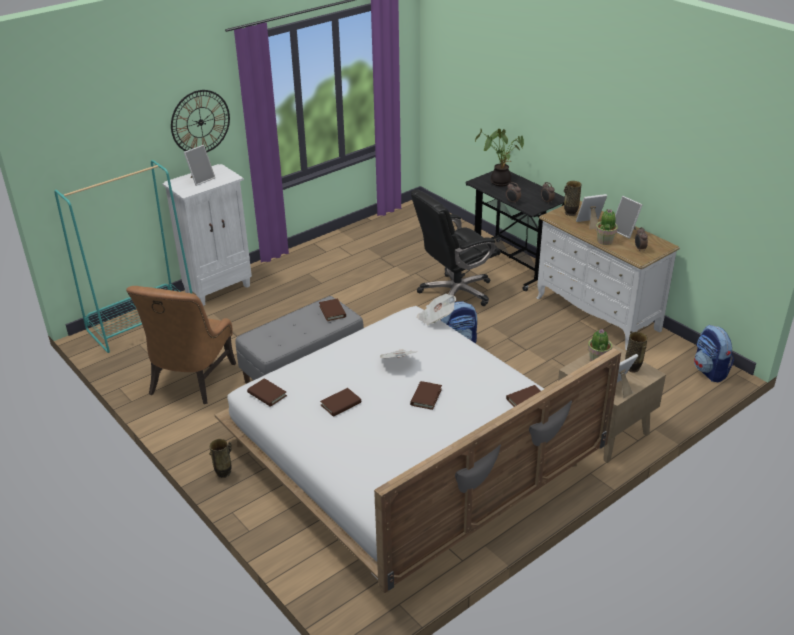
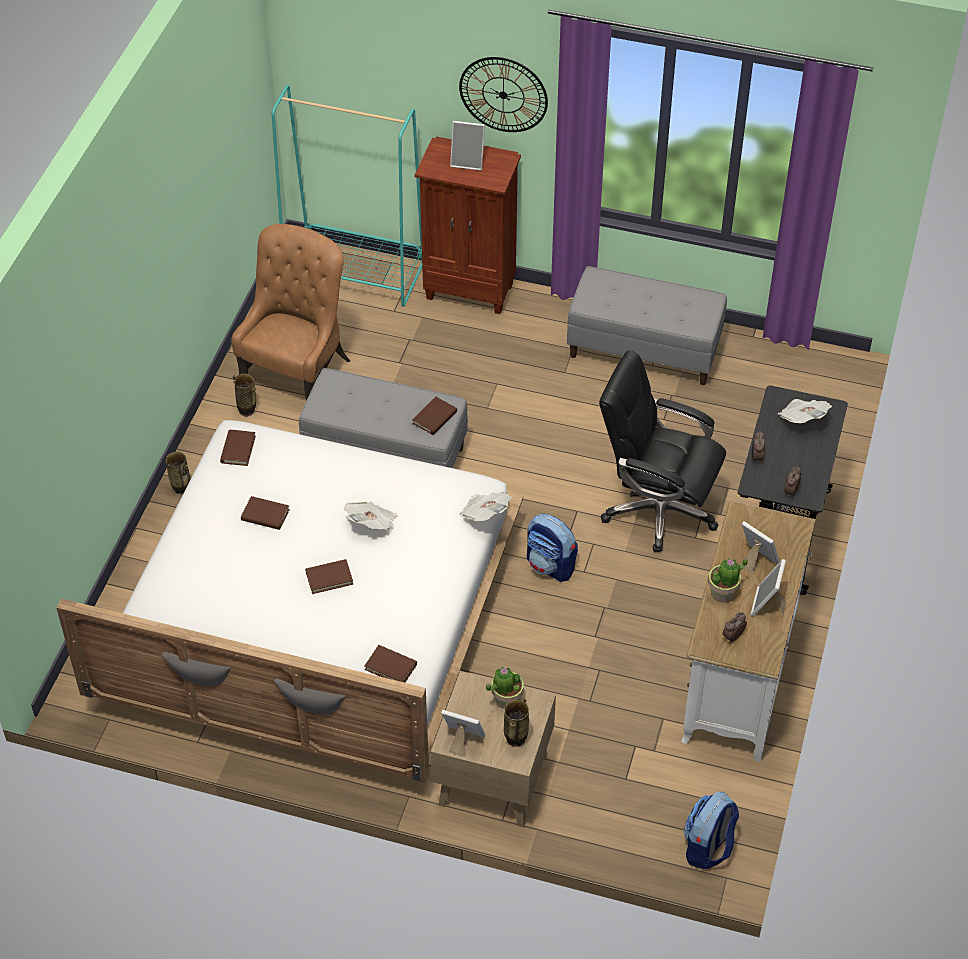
camera: 55 degrees right, 15 degrees up
(191, 379) = (297, 374): brown chair -> brown chair turned 135 degrees clockwise
(218, 290) = (469, 293): white cabinet -> brown cabinet
(338, 253) = (644, 350): none -> grey bench
(500, 181) = (802, 419): potted plant -> newspaper
(570, 213) = (766, 528): vase -> vase (247, 410)

